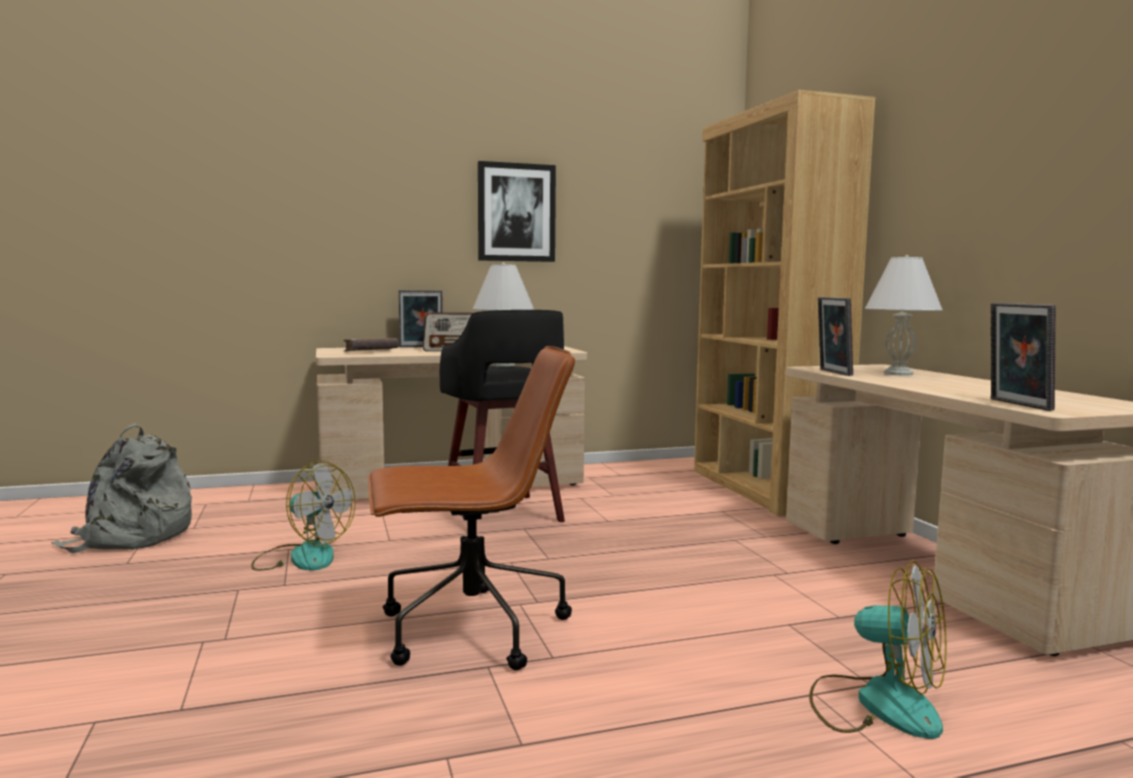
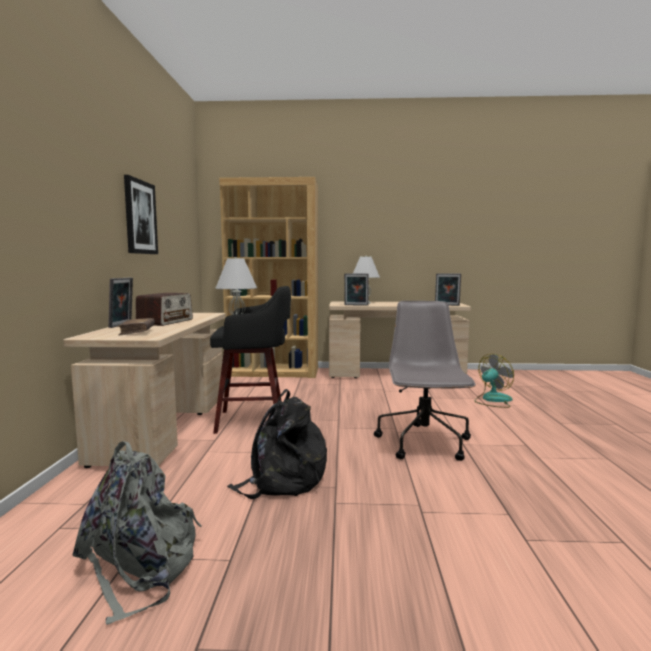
camera: 70 degrees left, 0 degrees up
(302, 557) = (282, 480): fan -> black backpack
(469, 630) = (424, 444): brown office chair -> grey office chair

